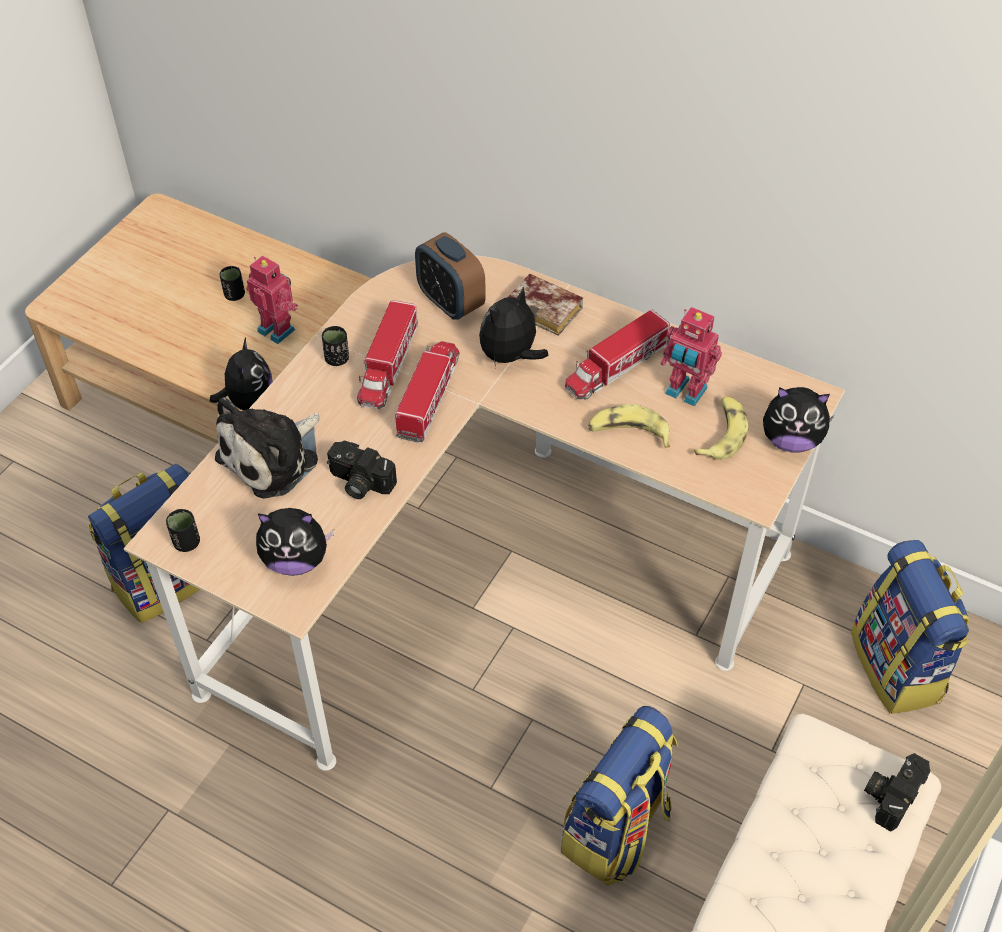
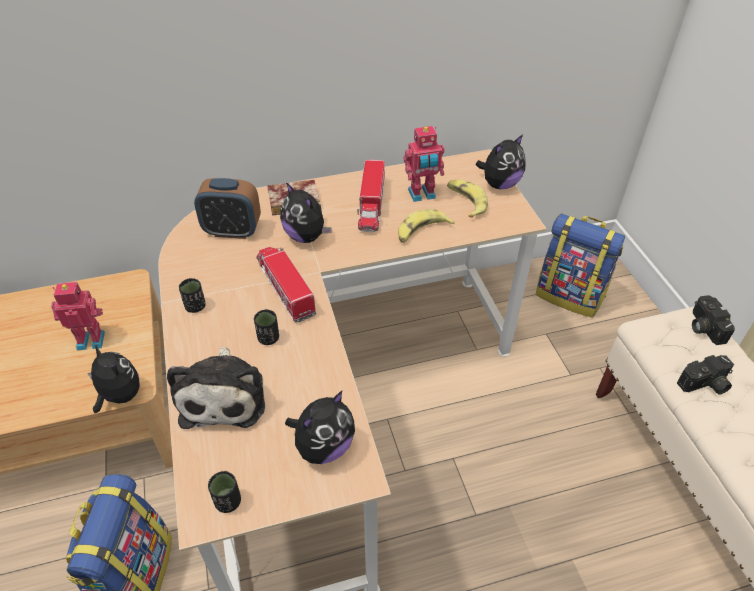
camera: 45 degrees left, 5 degrees down
(234, 295) = (33, 339): black cup -> black cup (268, 338)
(359, 483) = (304, 367): camera -> camera (705, 385)
(388, 366) = (236, 288): toy truck -> none
(510, 357) = (306, 236): plush toy -> plush toy turned 45 degrees counterclockwise
(616, 831) = (558, 477): backpack -> none

